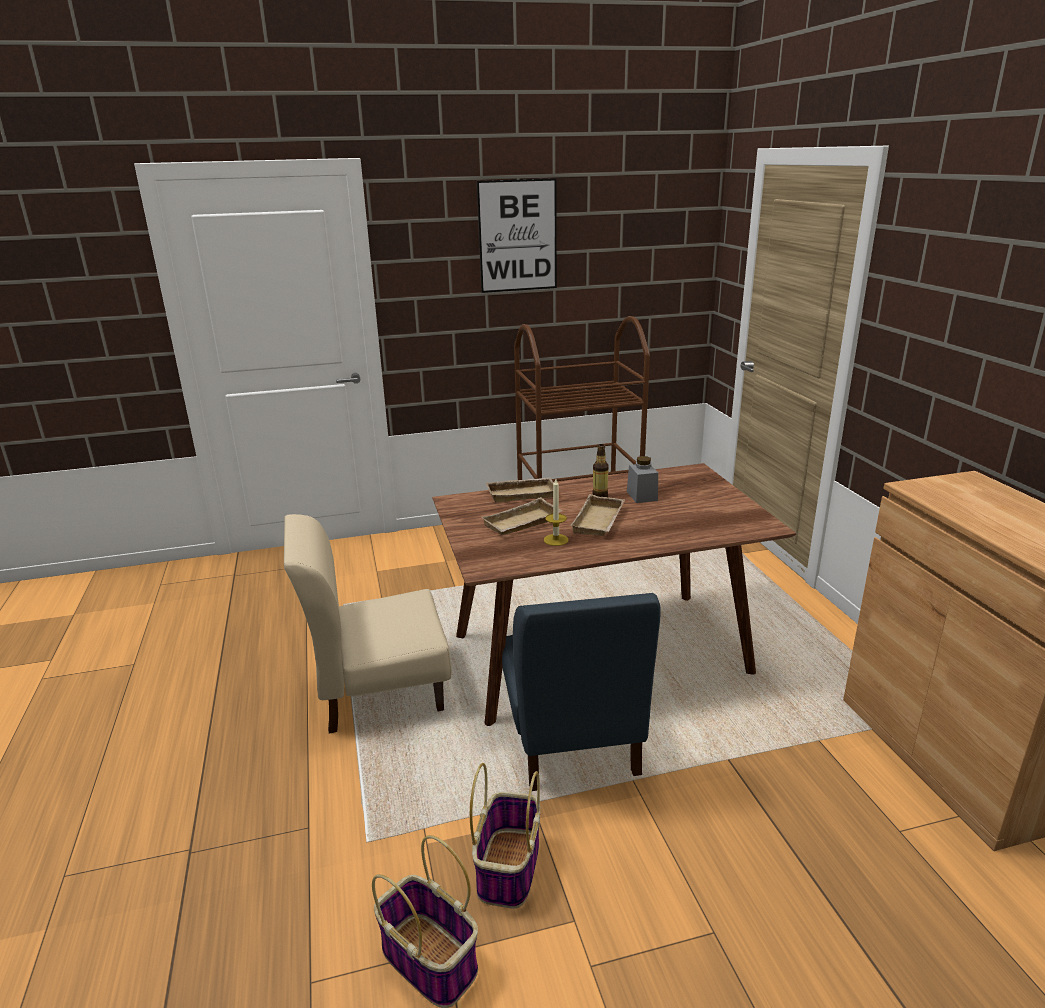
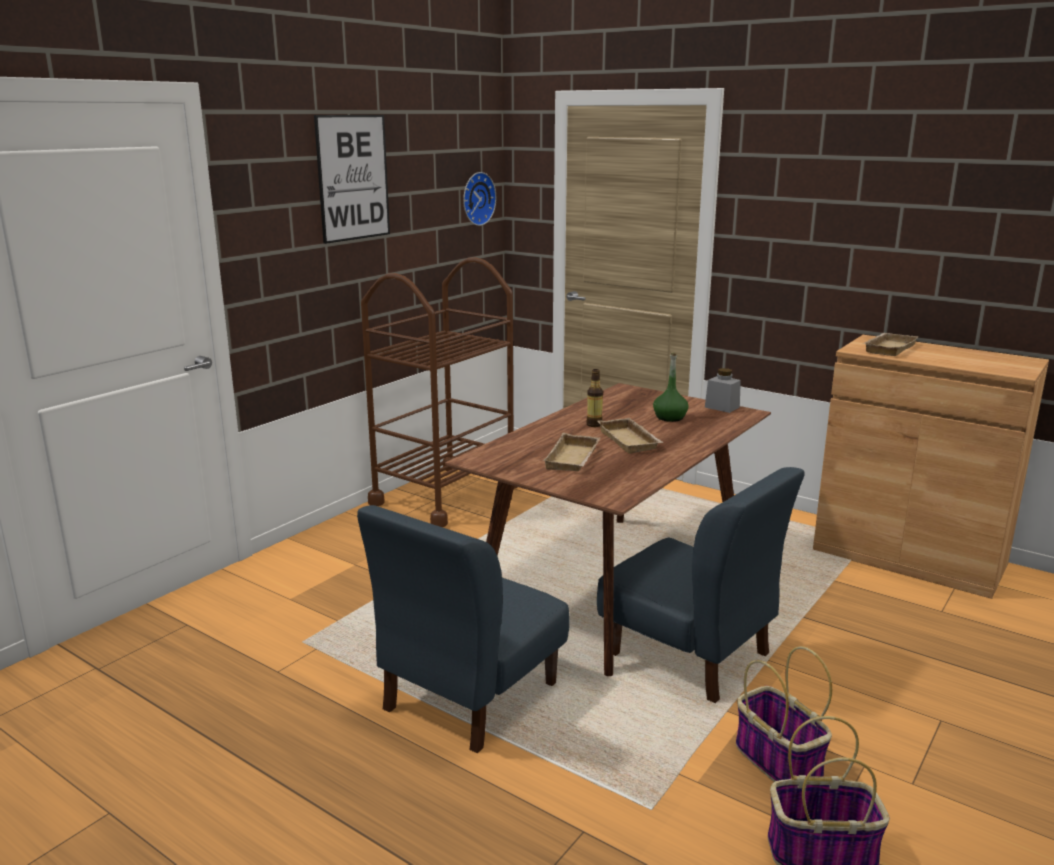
camera: 40 degrees left, 5 degrees down
(379, 690) = (469, 696): beige chair -> blue chair
(522, 493) = (524, 438): beige tray -> beige tray (888, 348)
(556, 540) = (625, 462): candle -> none
(642, 496) = (623, 415): grey jar -> grey jar (722, 407)
(674, 258) = (476, 198): none -> wall clock
(680, 509) = (670, 417): none -> green bottle

